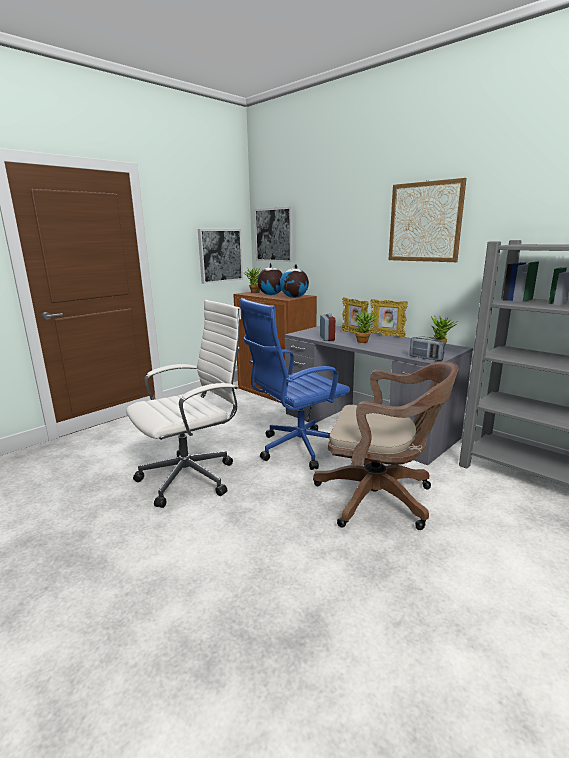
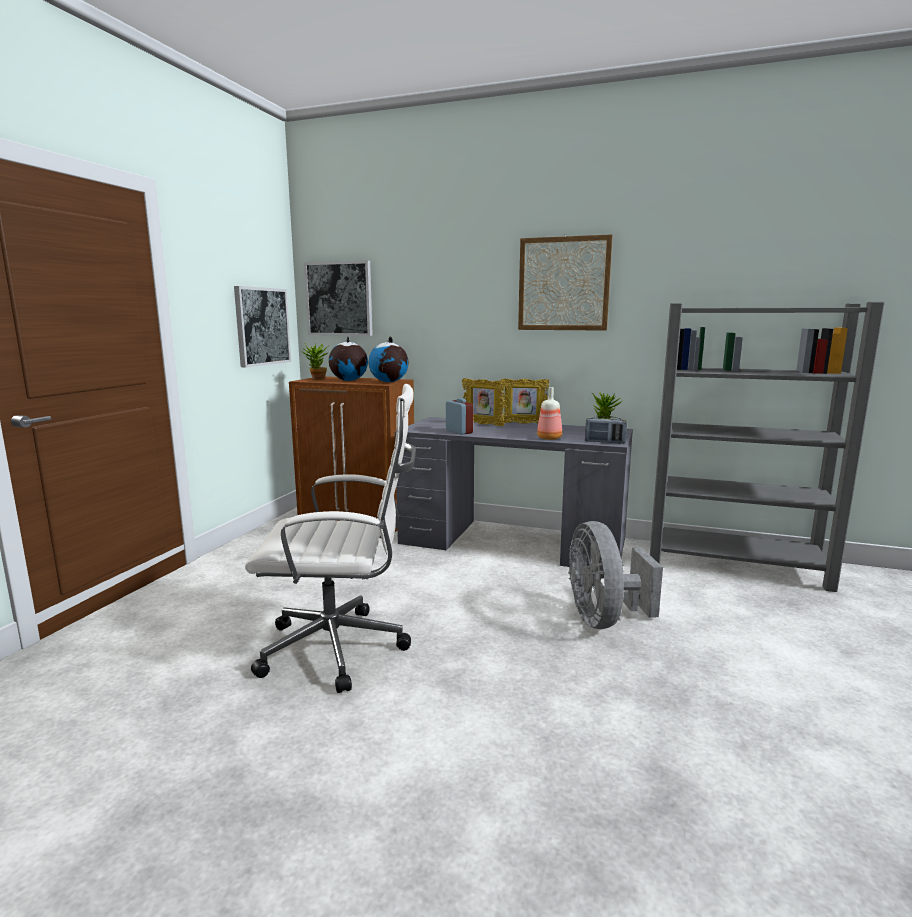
camera: 25 degrees left, 5 degrees down
(192, 477) = (341, 648): white office chair -> white office chair turned 60 degrees clockwise
(296, 449) = (453, 584): blue office chair -> none
(364, 341) = (509, 431): potted plant -> none
(380, 498) = (603, 619): brown office chair -> grey fan
(386, 350) = (550, 438): none -> bottle

